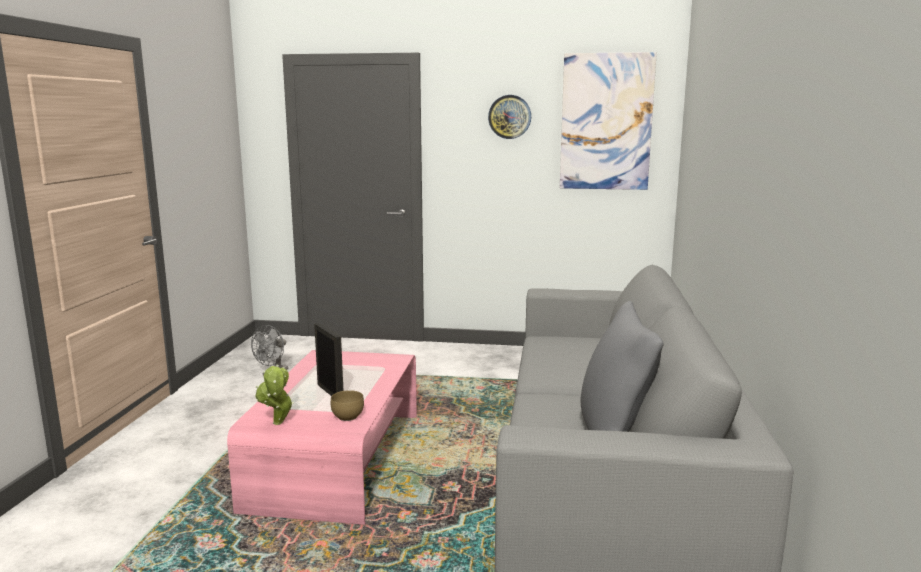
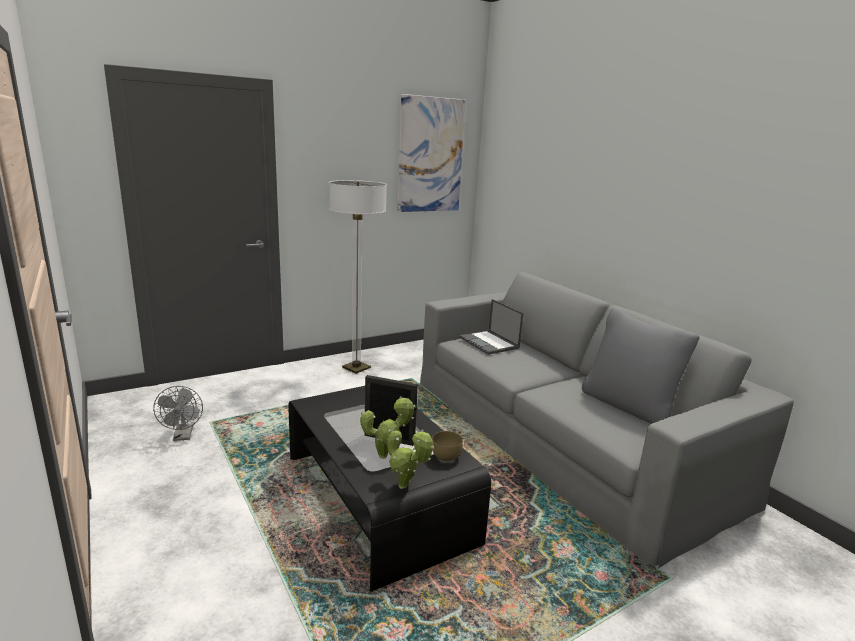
camera: 40 degrees left, 5 degrees up
(305, 402) = (386, 456): none -> potted plant
(337, 458) = (377, 497): pink coffee table -> black coffee table
(481, 359) = (356, 368): none -> floor lamp
(509, 117) = (357, 148): wall clock -> none
(573, 344) = (489, 343): none -> laptop

